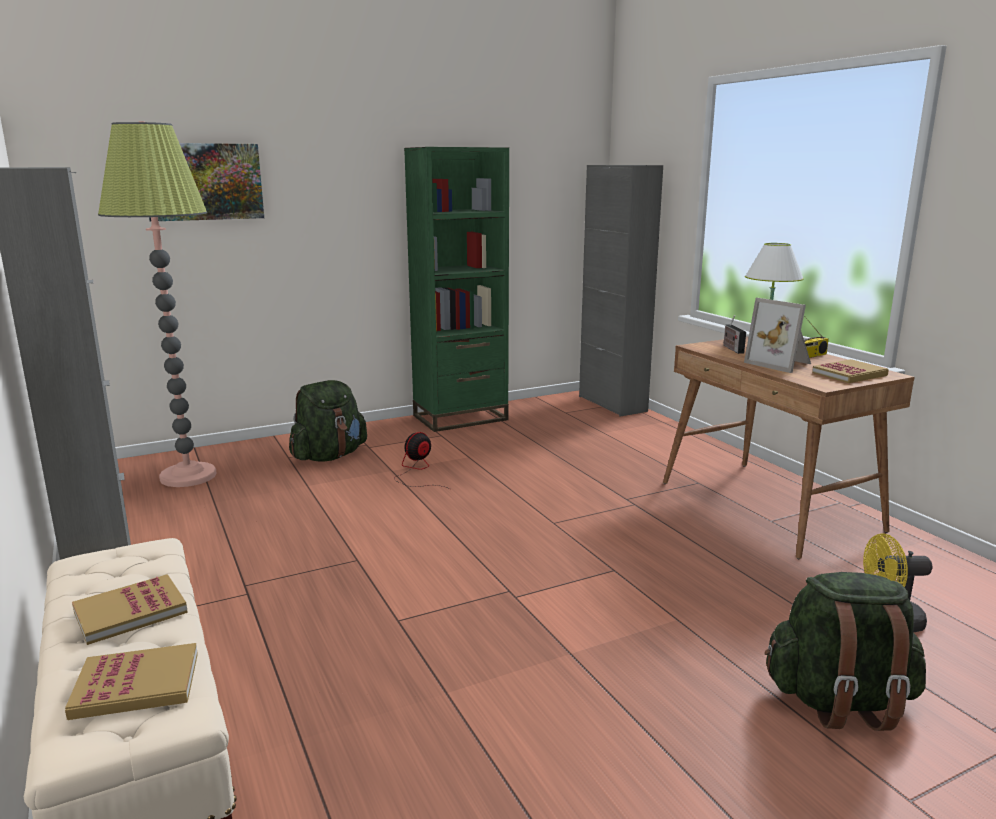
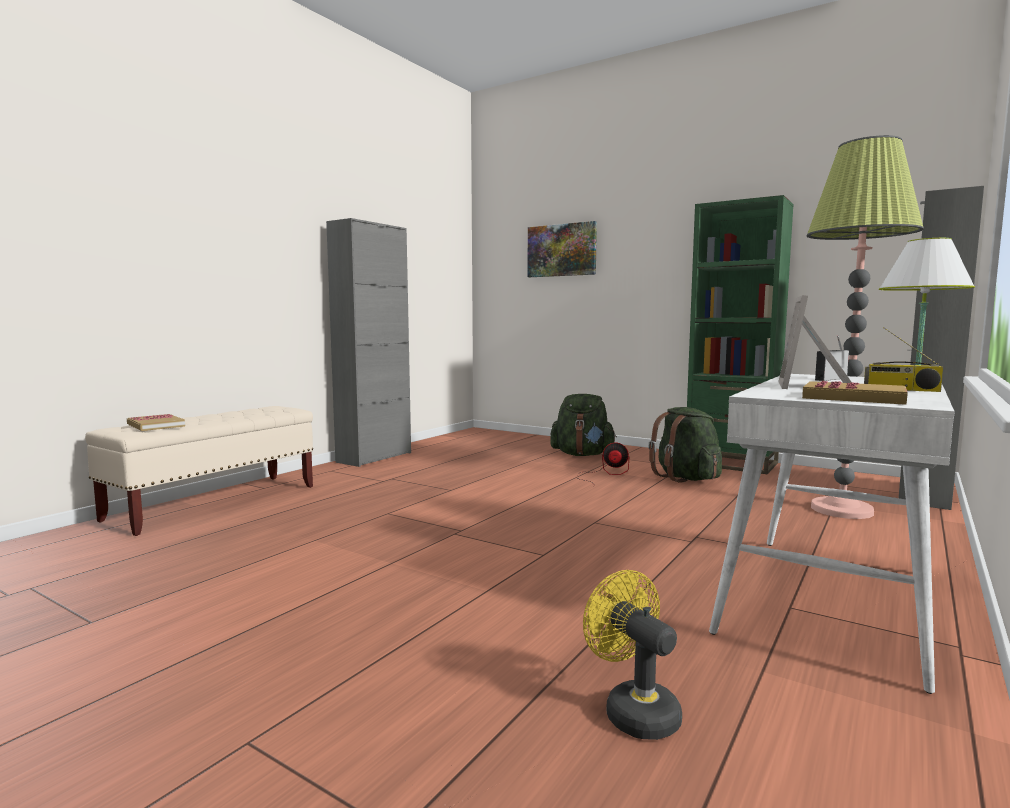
camera: 60 degrees right, 10 degrees down
(130, 612) = (222, 416): book -> none
(188, 476) = (499, 442): floor lamp -> floor lamp (841, 510)
(769, 506) = (831, 601): brown desk -> white desk
(839, 701) = (408, 686): green backpack -> green backpack (685, 478)

